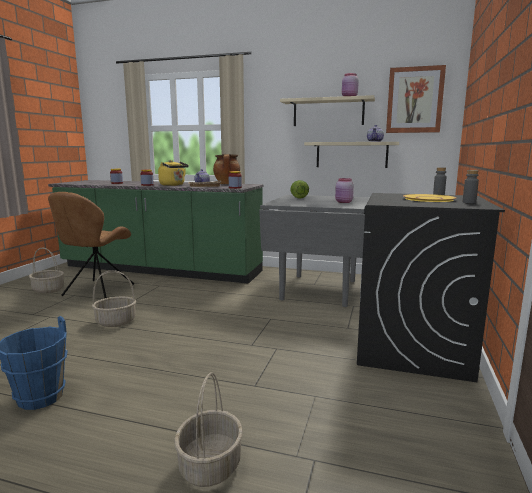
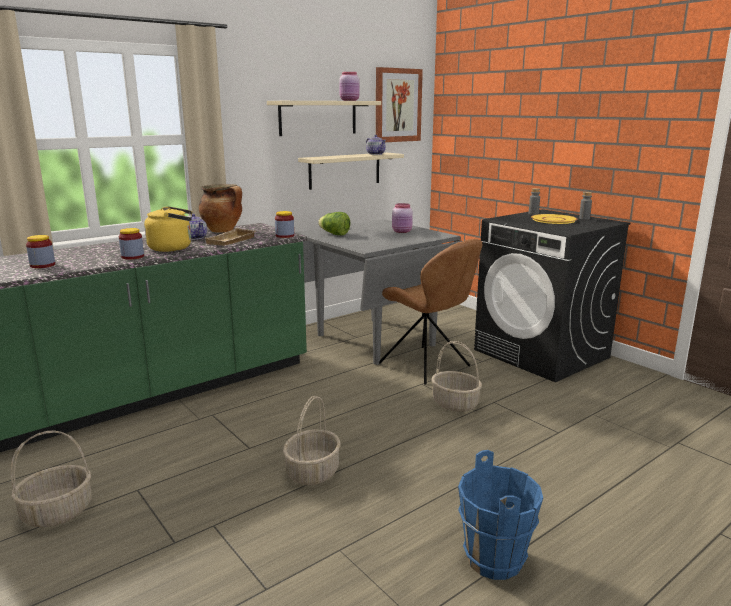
camera: 55 degrees left, 5 degrees up
(97, 291) = (151, 465): brown chair -> brown chair (426, 366)
(210, 466) = (670, 483): basket -> basket (455, 404)

